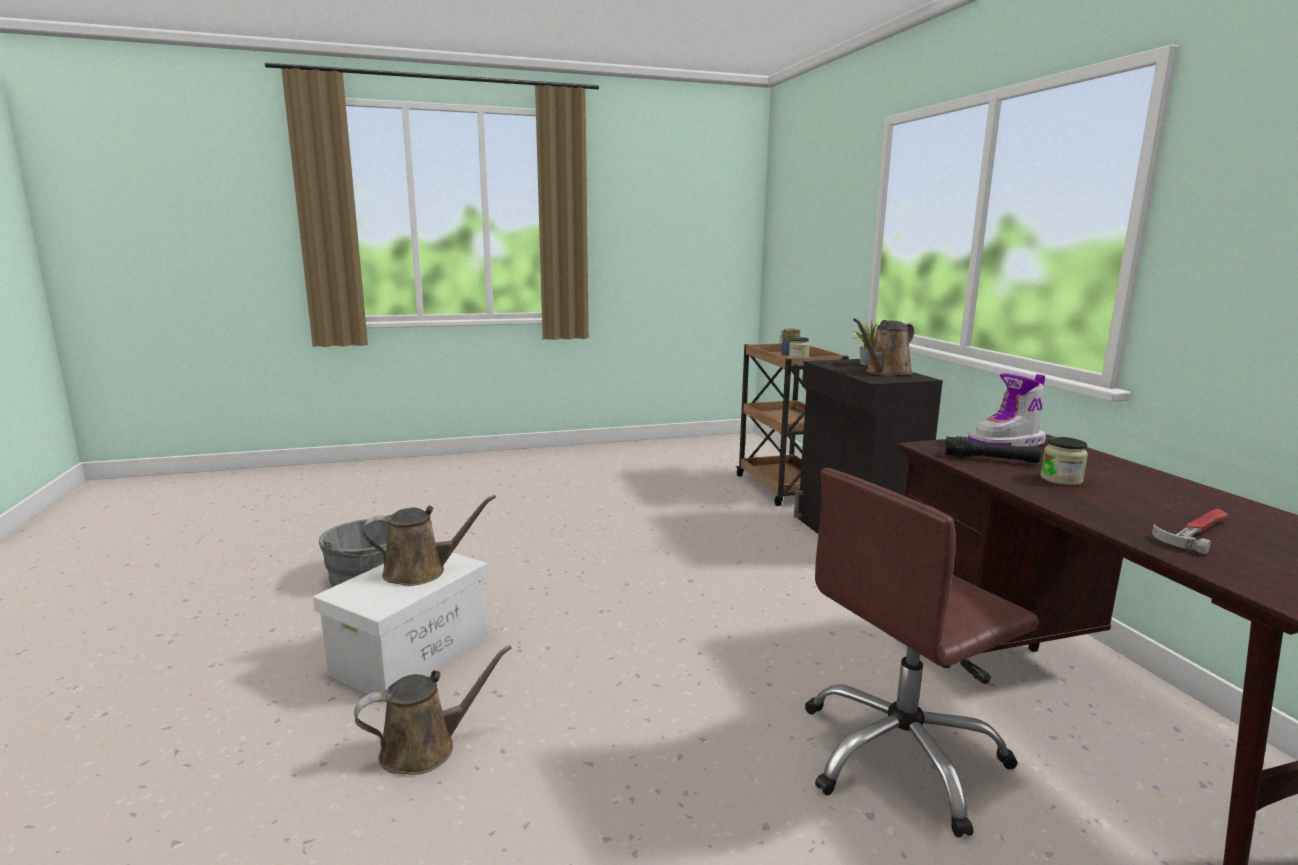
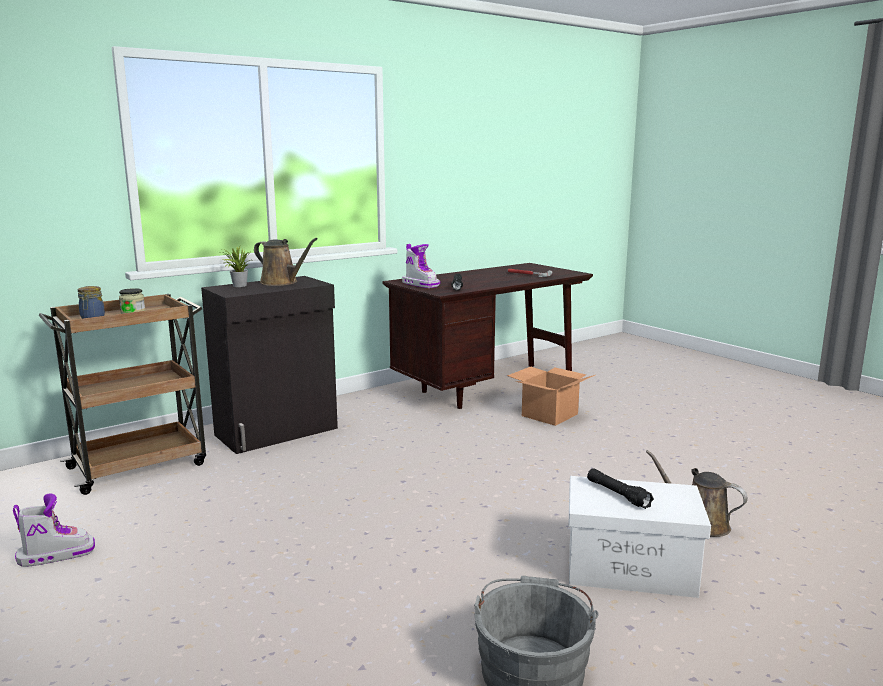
camera: 110 degrees left, 0 degrees up
(421, 571) = (618, 494): brown watering can -> black flashlight
(653, 472) = (56, 554): none -> boot
(901, 756) = (549, 415): brown office chair -> cardboard box
(1061, 479) = (479, 281): jar -> none

